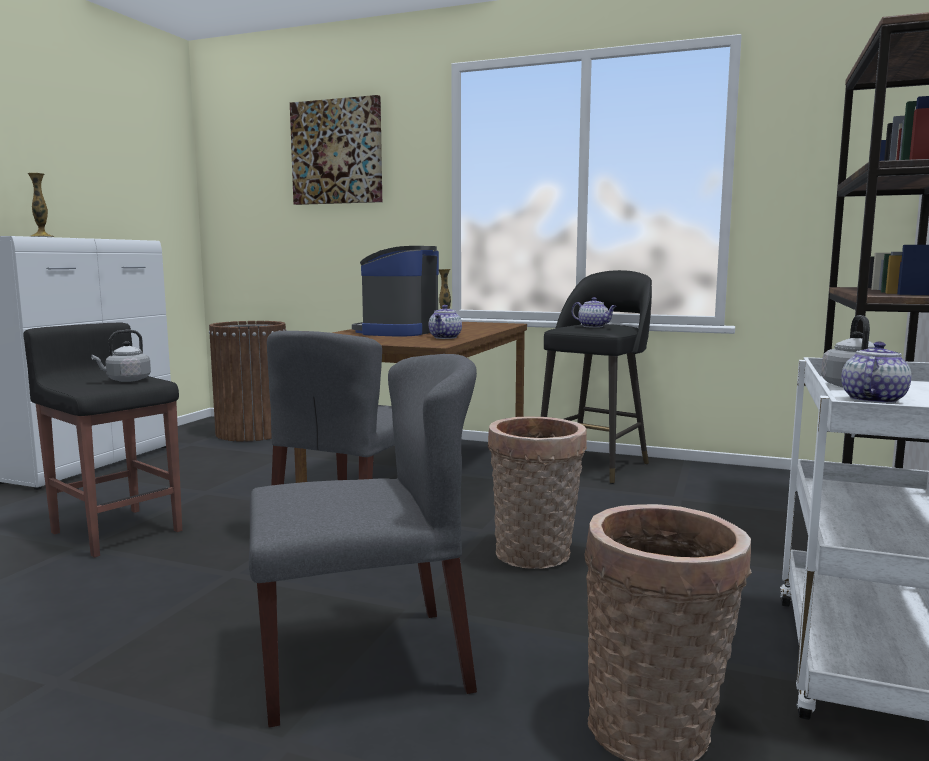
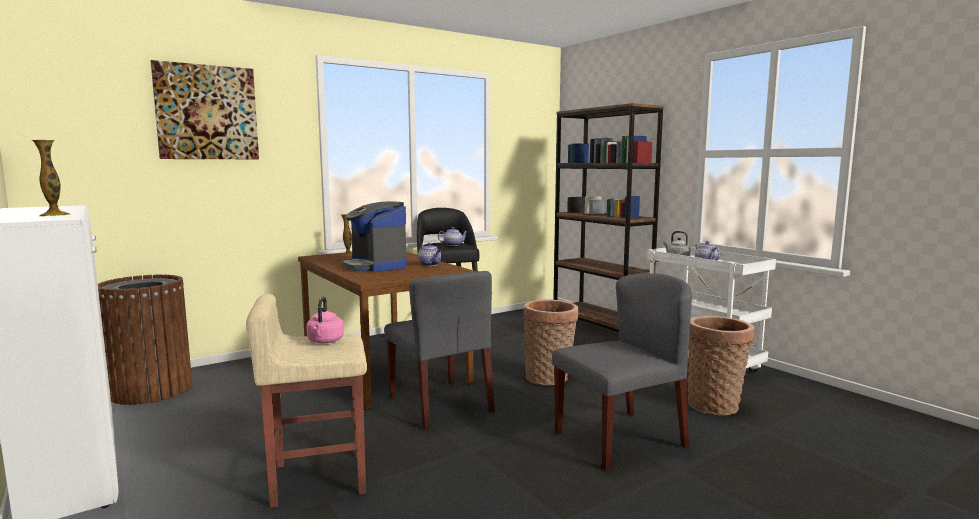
camera: 55 degrees left, 0 degrees up
(116, 531) = (317, 479): black stool -> beige stool
(126, 380) = (325, 341): grey kettle -> pink kettle
(365, 662) = (620, 439): grey chair -> grey chair turned 45 degrees clockwise

